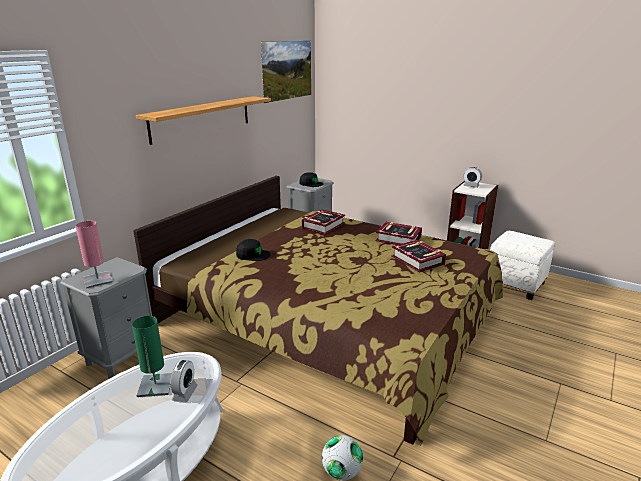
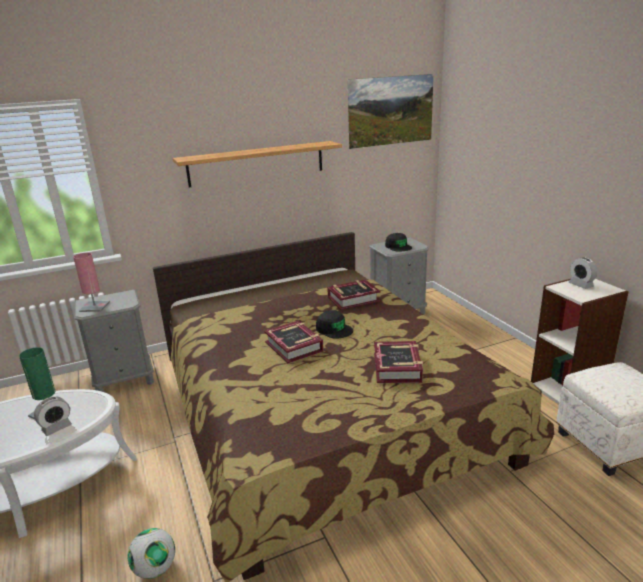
camera: 35 degrees right, 0 degrees up
(252, 255) = (245, 314): black cap -> black cap (334, 329)
(398, 239) = (414, 335): book -> book (294, 346)

